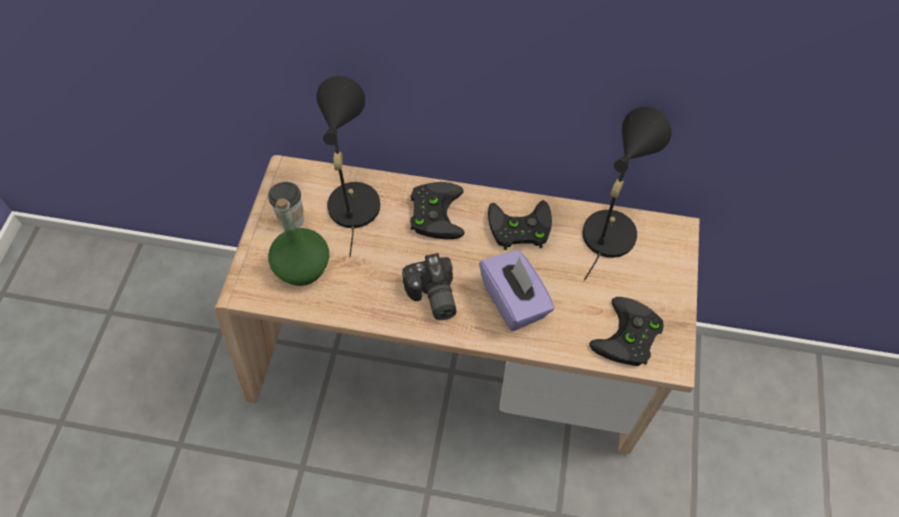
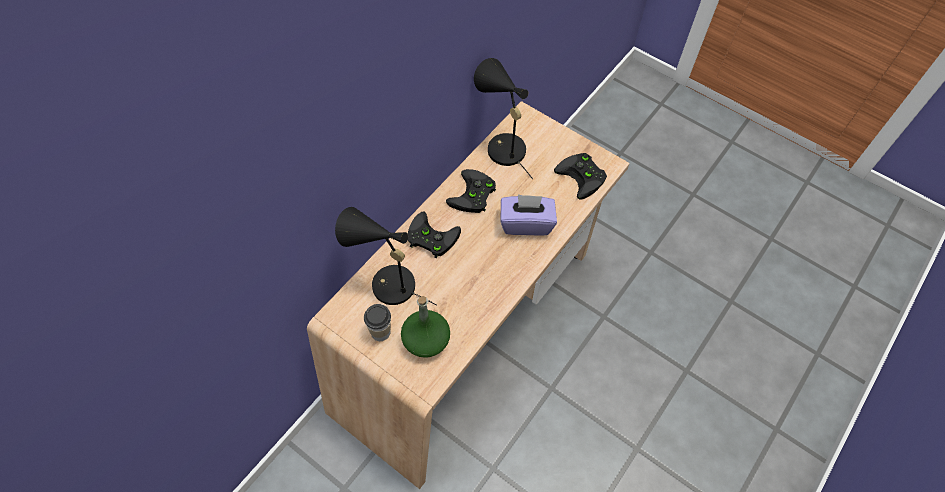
camera: 65 degrees left, 0 degrees up
(432, 297) = (497, 269): camera -> none

